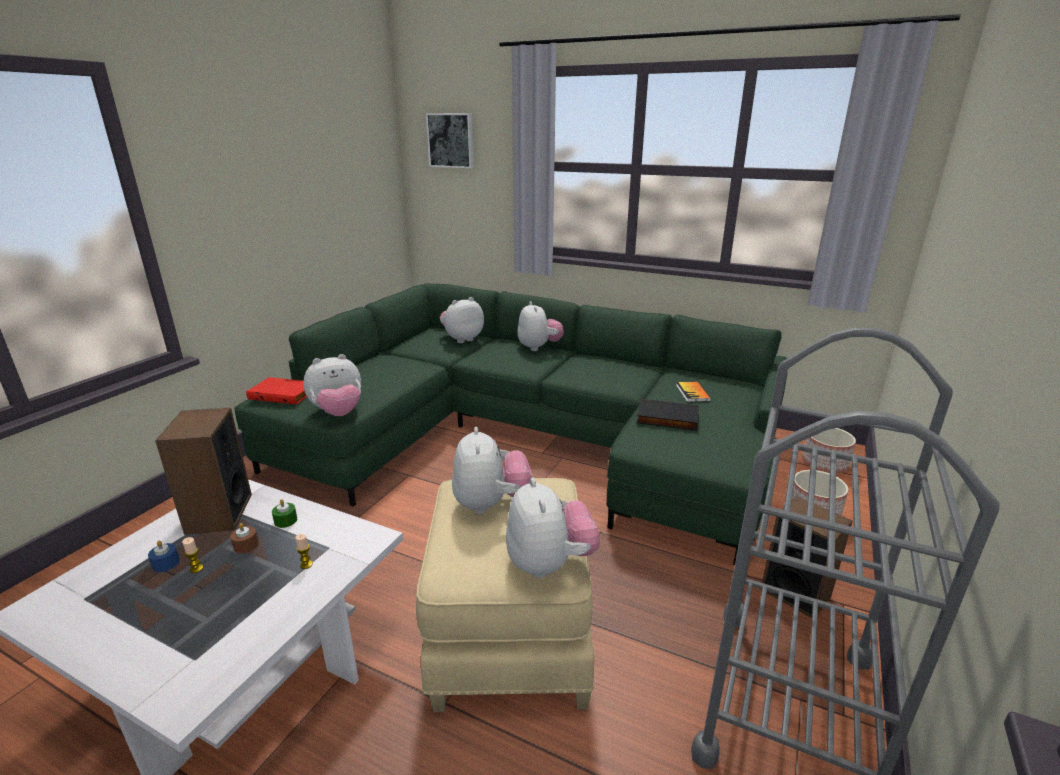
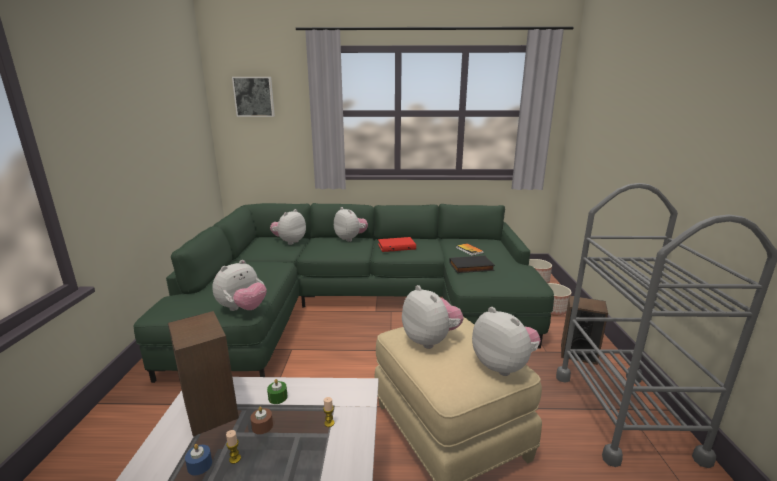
camera: 25 degrees left, 5 degrees down
(284, 393) = (178, 304): red book -> red book (396, 246)

